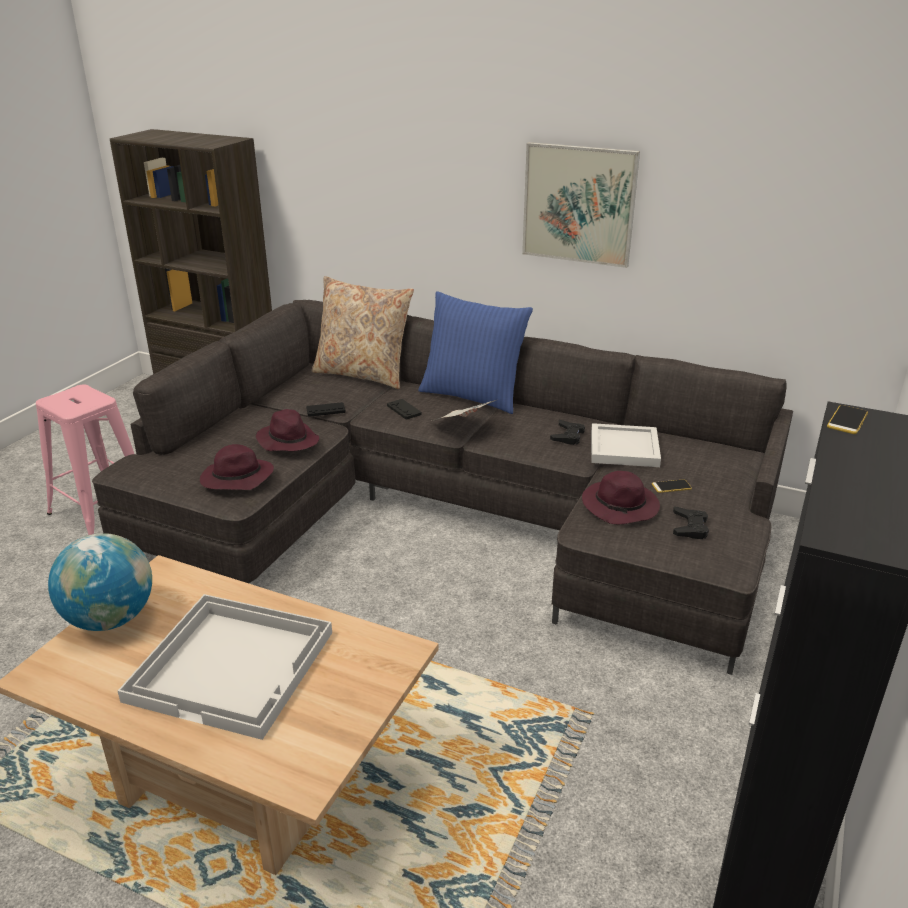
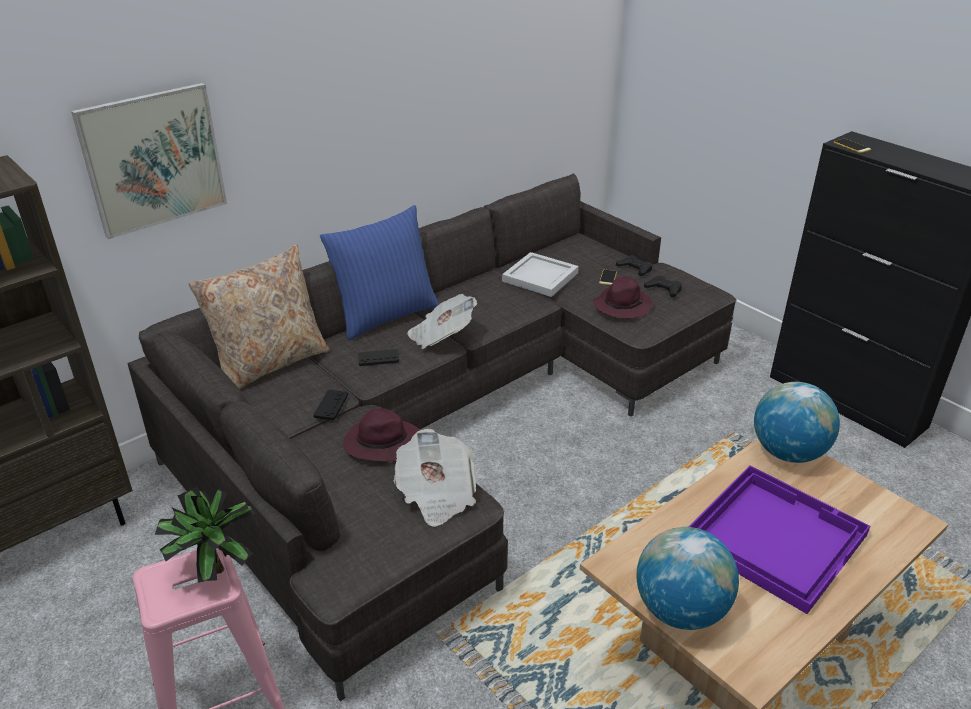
camera: 65 degrees left, 5 degrees up
(89, 404) = (214, 568): none -> potted plant
(233, 665) = (774, 536): white tray -> purple tray
(236, 479) = (436, 494): purple hat -> newspaper
(390, 658) = (788, 452): none -> globe
(568, 436) = (501, 293): black game controller -> black game controller (635, 269)
(579, 204) = (408, 96): picture -> picture (153, 159)

